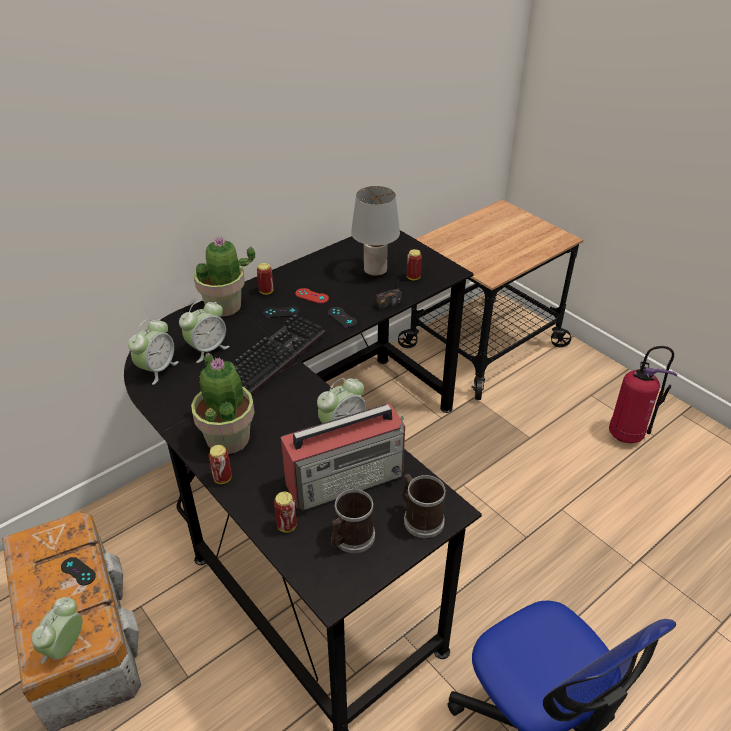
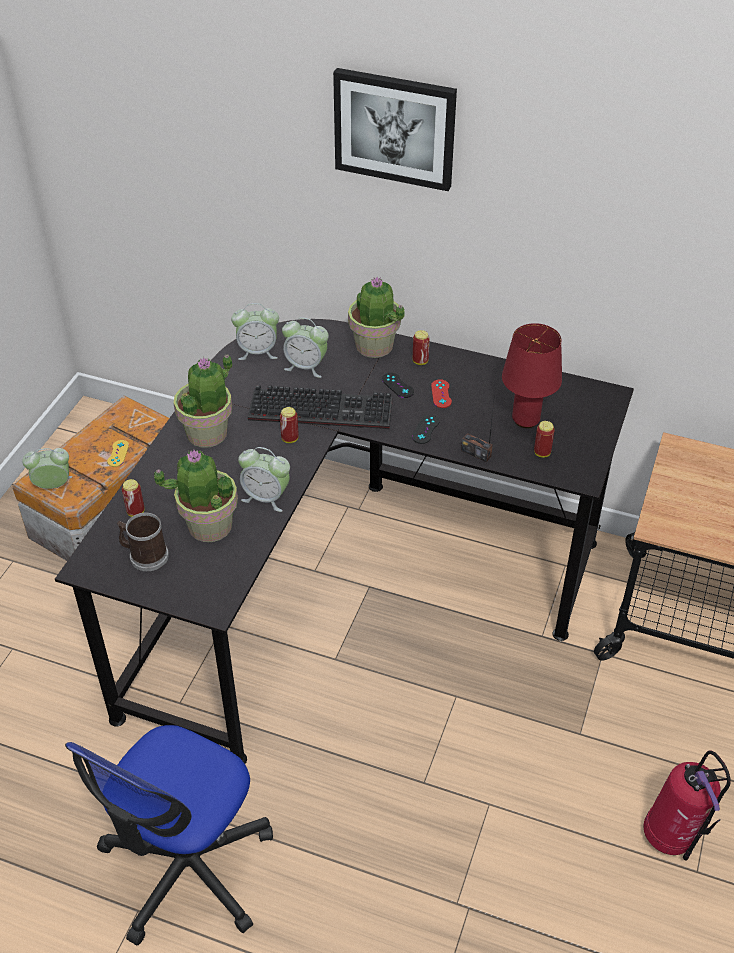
camera: 60 degrees right, 5 degrees up
(78, 571) = (118, 453): black game controller -> yellow game controller
(178, 92) = (395, 128): none -> picture
(222, 478) = (161, 452): can -> can (290, 439)
(347, 478) = (209, 525): radio -> potted plant
(374, 272) = (525, 419): grey table lamp -> red table lamp
(420, 518) = (193, 591): mug -> none

